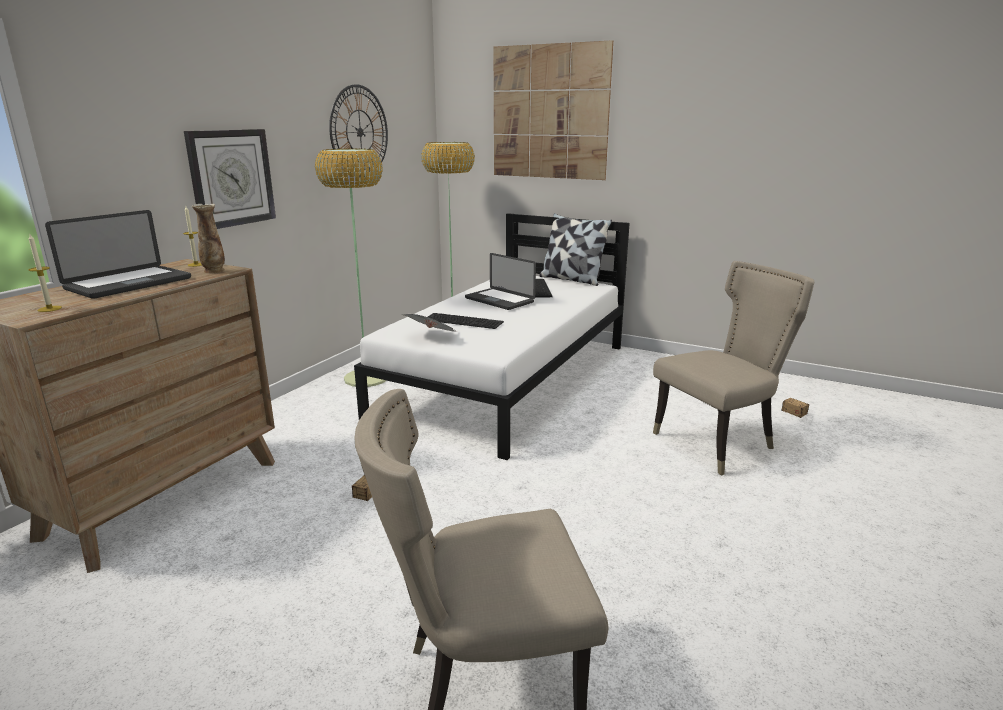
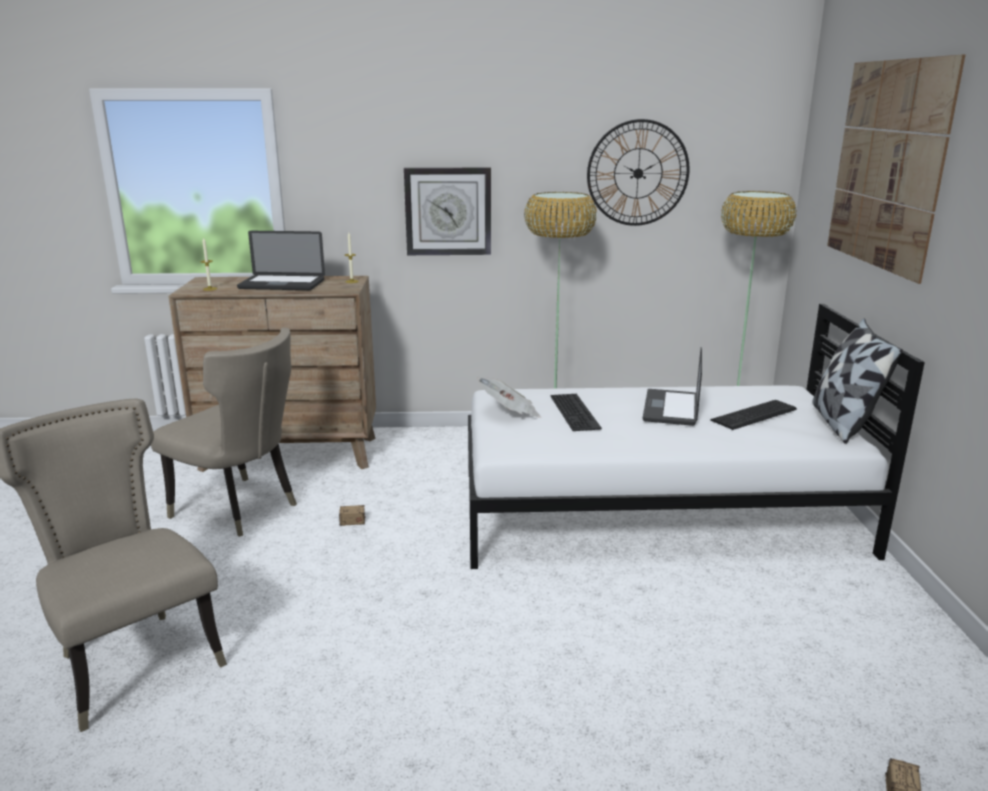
camera: 60 degrees right, 0 degrees up
(214, 271) = (337, 289): vase -> none
(719, 442) = (680, 718): beige chair -> beige chair (240, 509)

